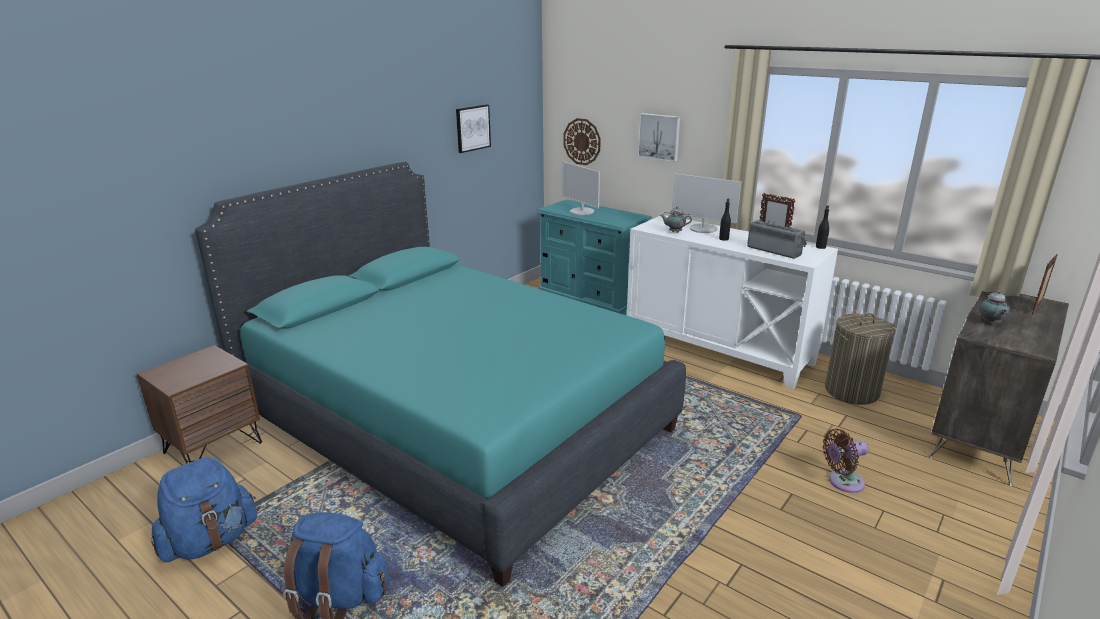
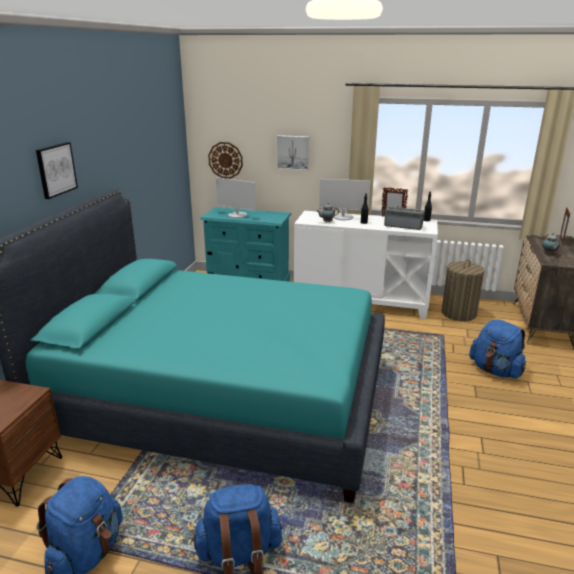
camera: 25 degrees left, 0 degrees up
(472, 128) = (149, 155): picture -> picture (56, 169)
(842, 482) = (495, 371): brown fan -> blue backpack

